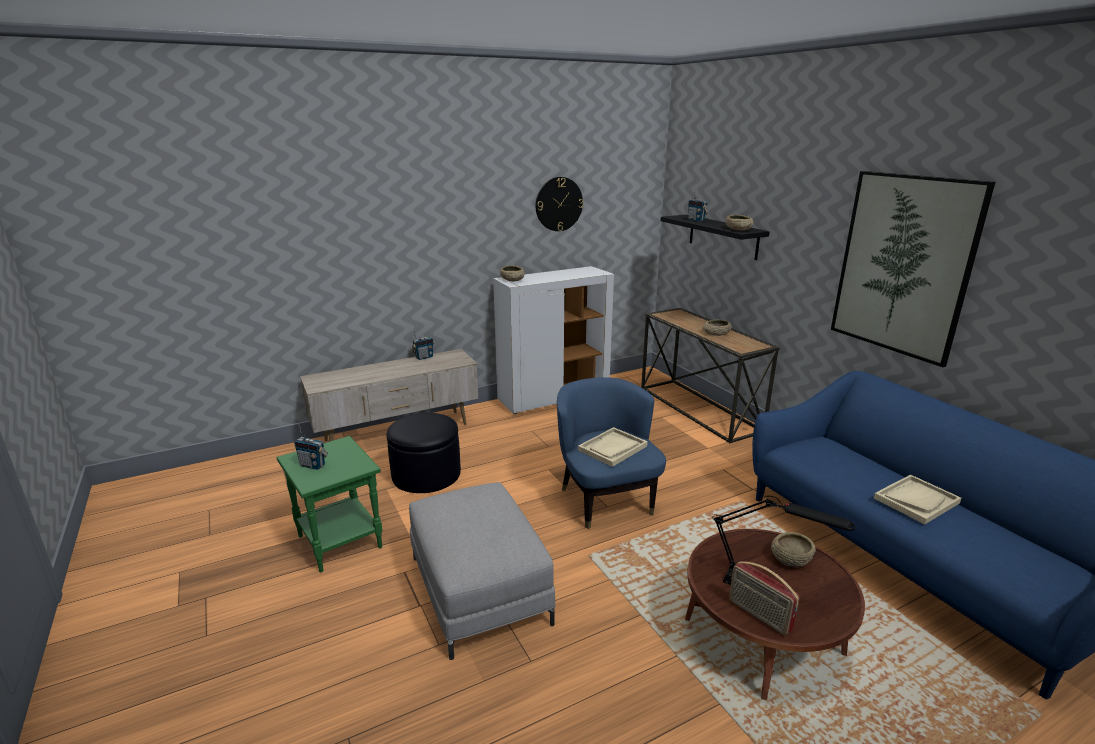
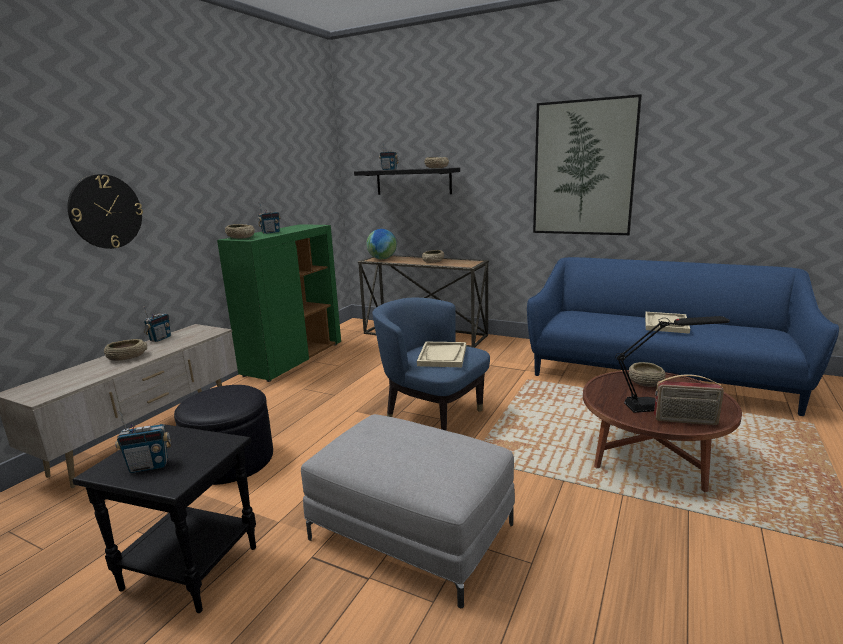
camera: 35 degrees left, 5 degrees down
(341, 542) = (193, 567): green side table -> black side table
(389, 369) = (127, 357): none -> beige bowl
(545, 276) = (270, 232): none -> radio
(554, 397) = (293, 359): white cabinet -> green cabinet
(559, 204) = (263, 161): wall clock -> wall clock (106, 211)
(673, 315) = (382, 259): none -> globe

